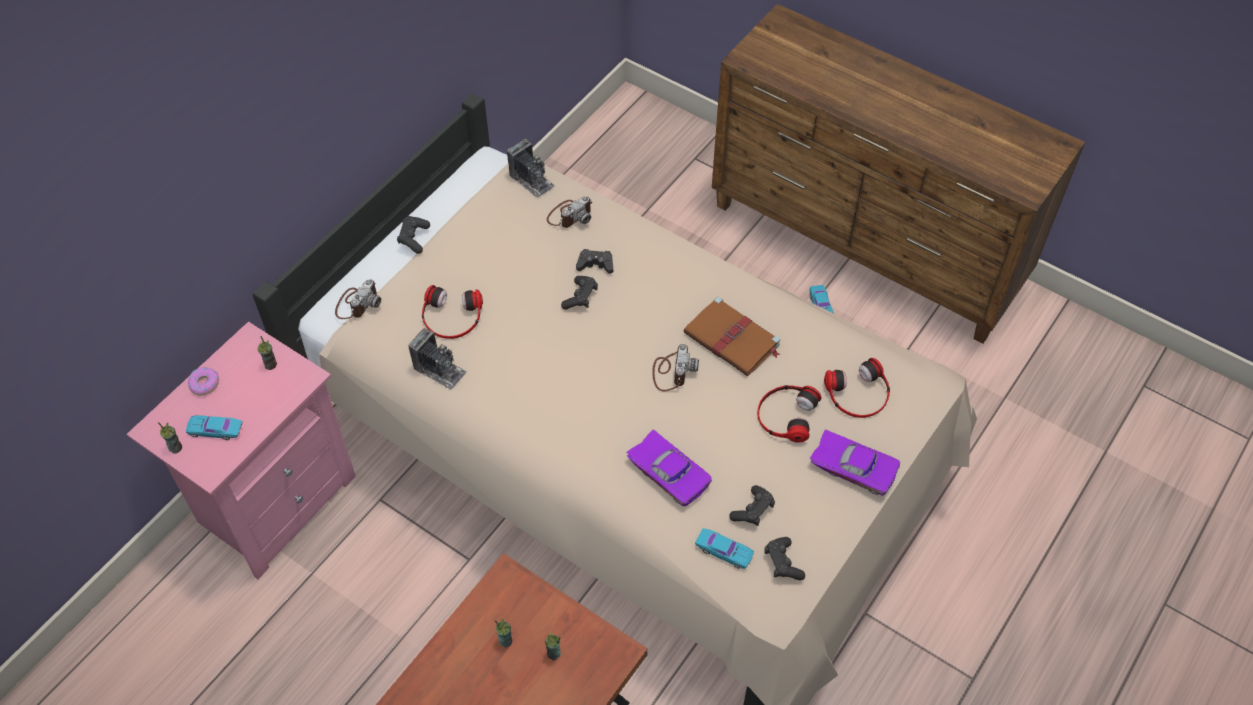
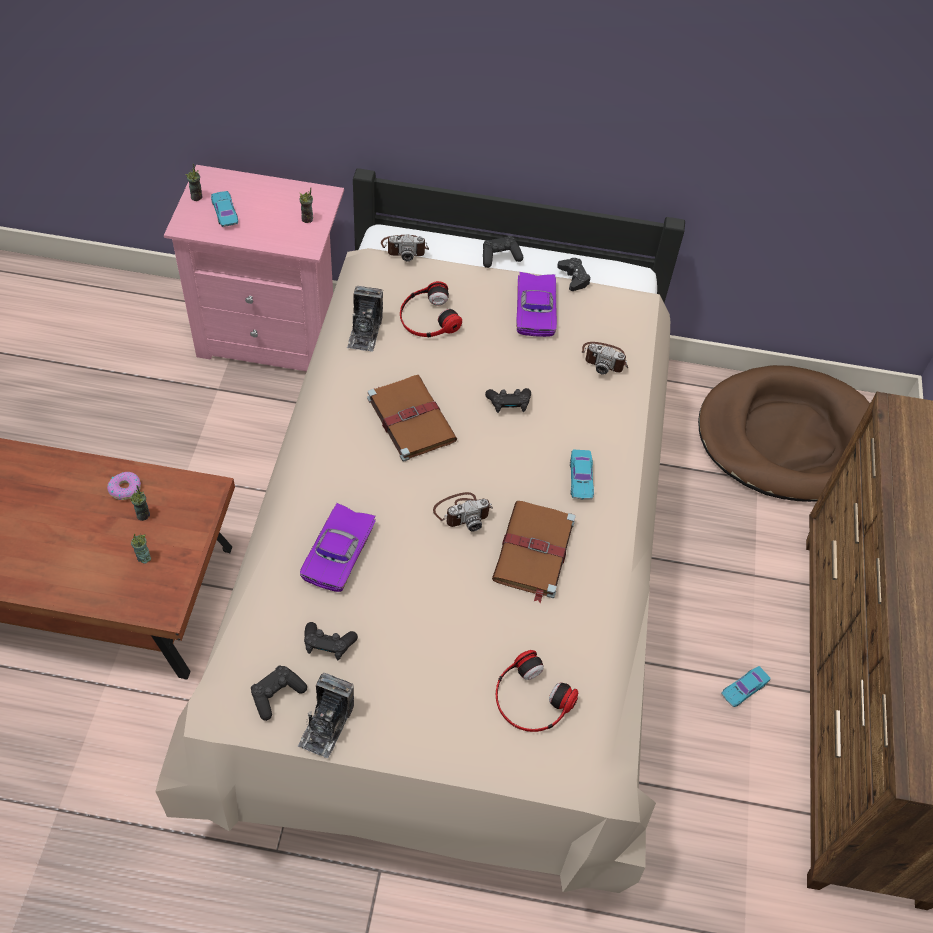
camera: 60 degrees right, 0 degrees up
(204, 384) = (266, 188): donut -> donut (125, 488)
(531, 180) = (627, 314): camera -> camera (326, 725)
(557, 371) = (410, 418): none -> brown book
(595, 264) = (556, 401): black game controller -> black game controller (574, 277)
(620, 171) = (787, 438): none -> brown dog bed
(724, 551) = (269, 635): turquoise toy car -> turquoise toy car (581, 478)
(786, 415) = (463, 635): headphones -> none
(854, 466) = (432, 726): purple toy car -> purple toy car (537, 310)

